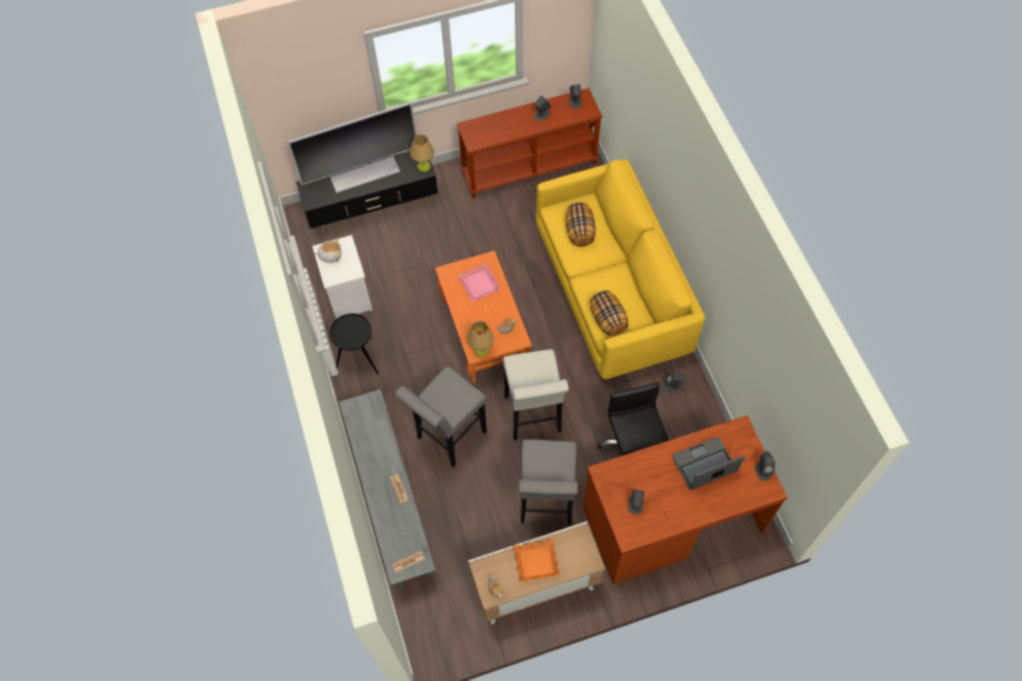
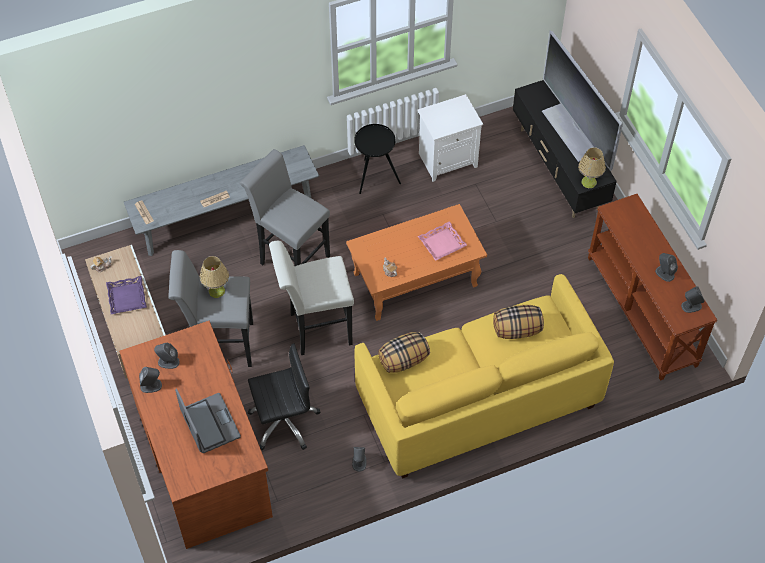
camera: 85 degrees right, 5 degrees down
(330, 255) = (456, 109): plush toy -> none
(481, 350) = (363, 250): table lamp -> table lamp (216, 291)
(536, 562) = (126, 297): orange tray -> purple tray
(763, 470) = (203, 479): grey speaker -> grey speaker (151, 386)

